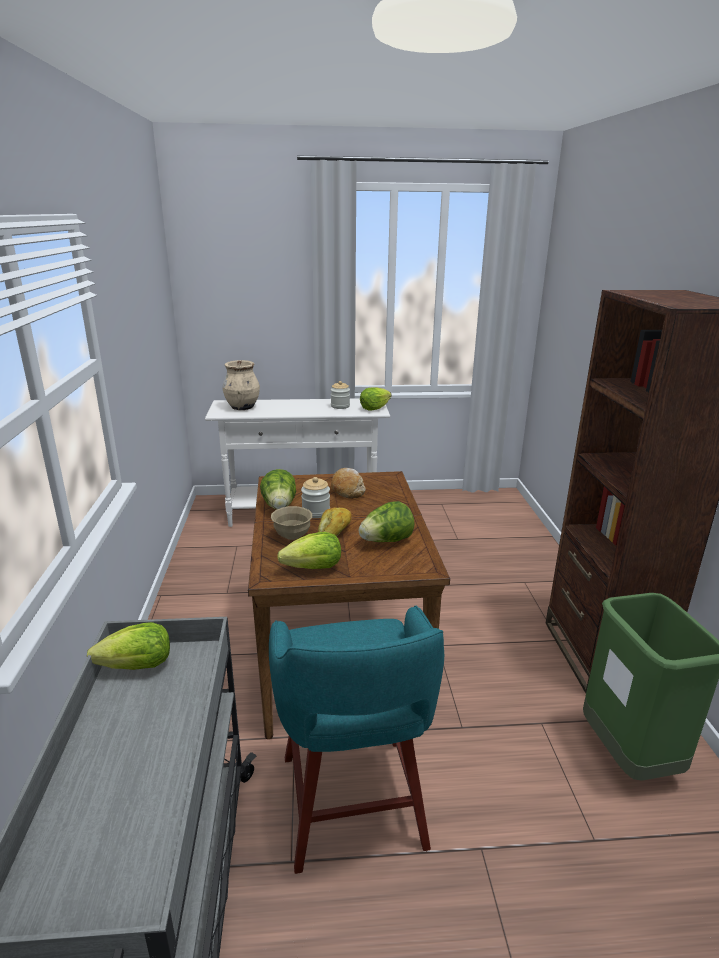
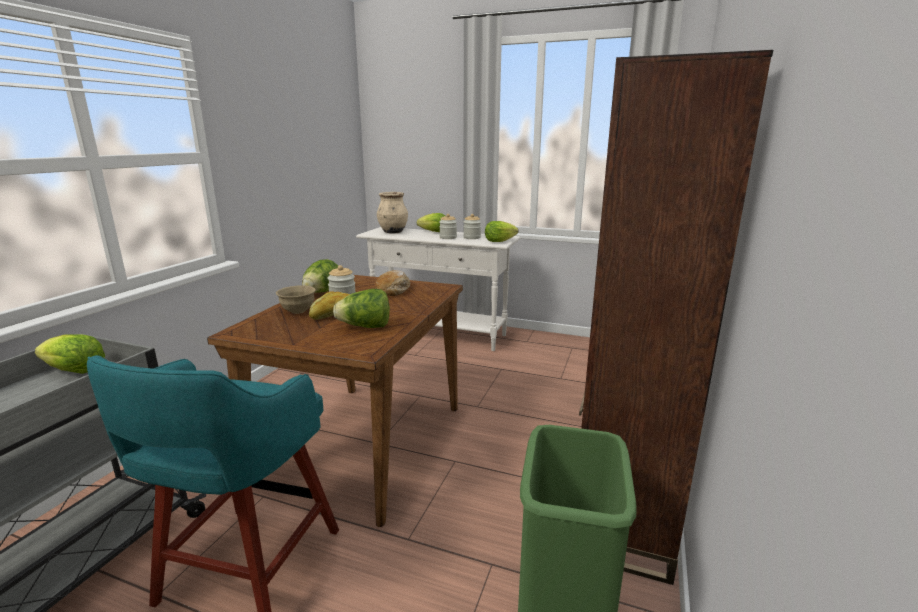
camera: 25 degrees right, 5 degrees down
(314, 568) = (276, 333): lettuce -> lettuce (434, 232)
(315, 409) = (448, 237): none -> jar

